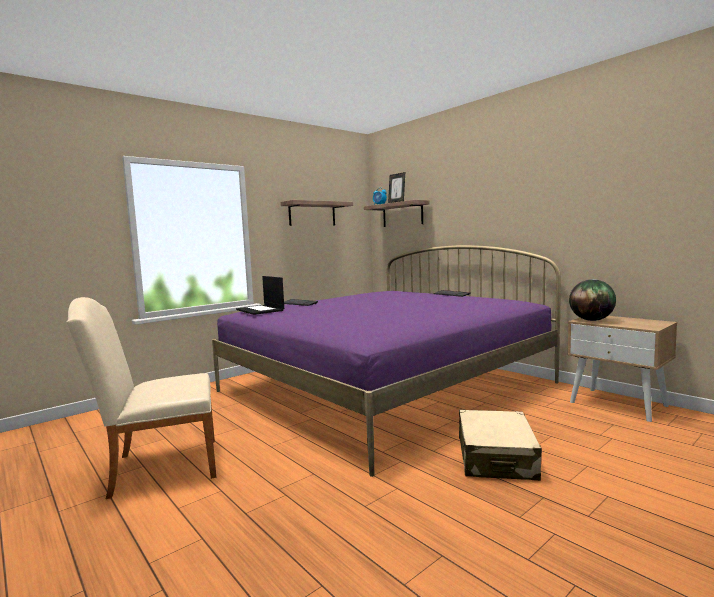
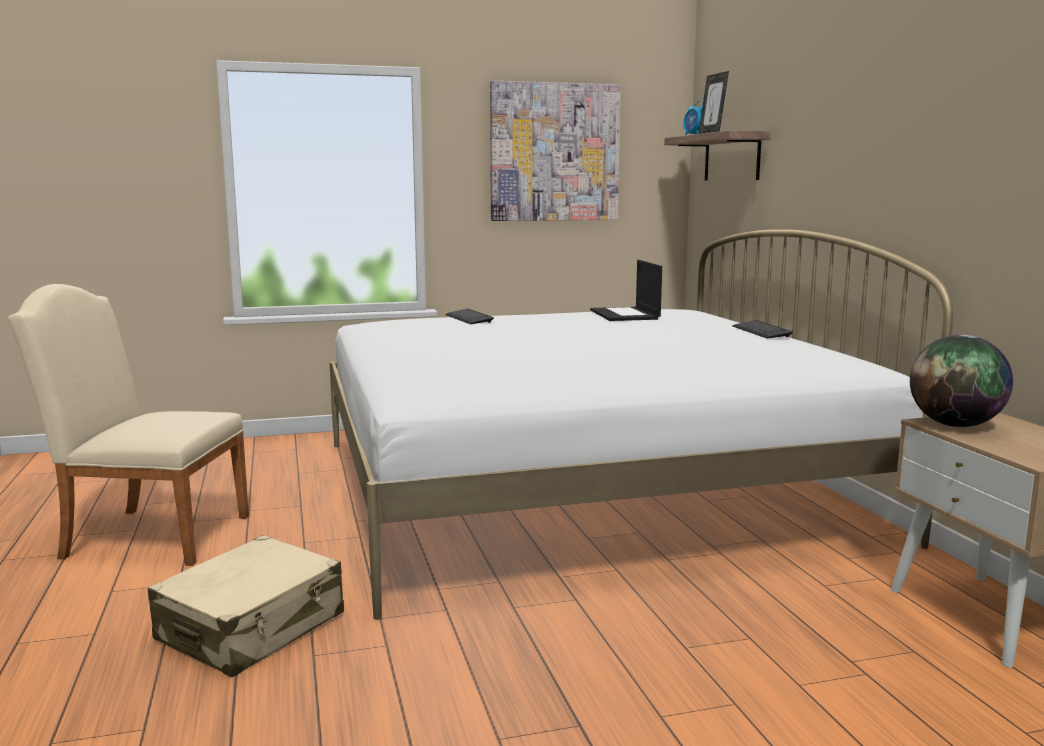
camera: 25 degrees right, 5 degrees up
(260, 310) = (388, 323): laptop -> laptop (625, 315)
(312, 214) = (554, 152): shelf -> picture
(385, 387) = (584, 489): purple bed -> white bed
(496, 458) = (595, 646): beige suitcase -> beige suitcase (252, 628)

